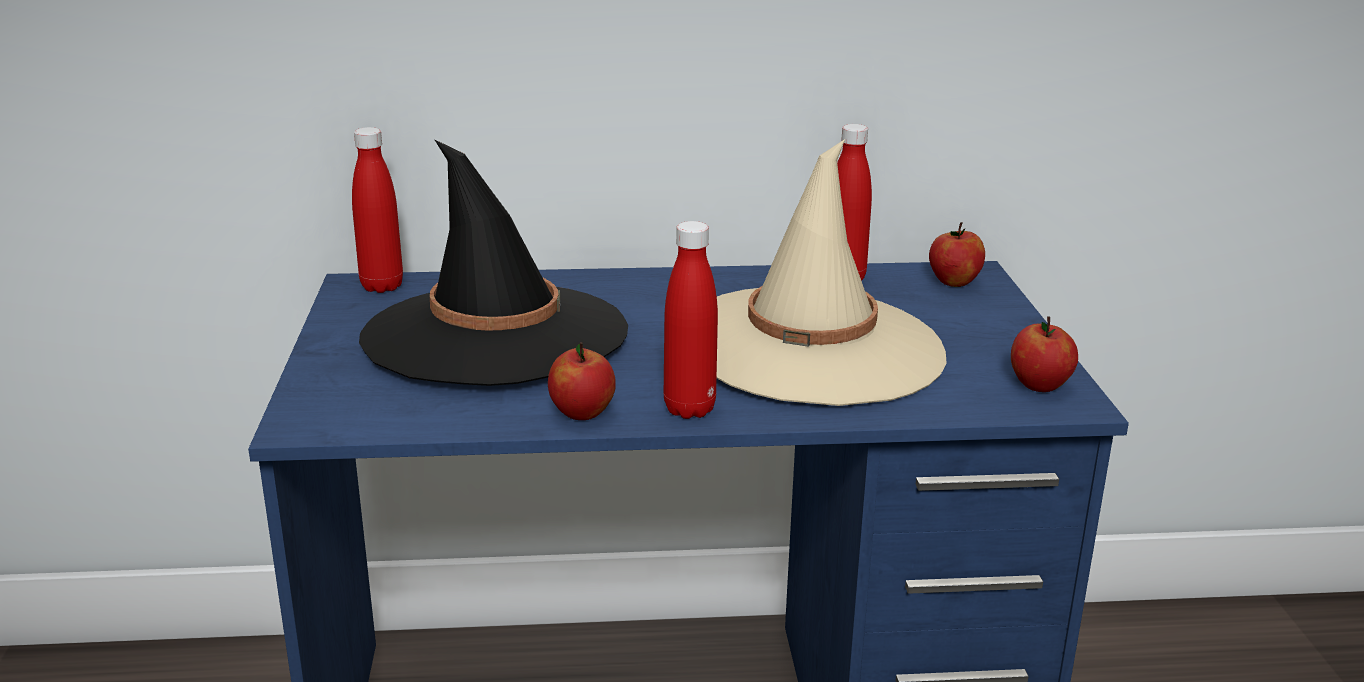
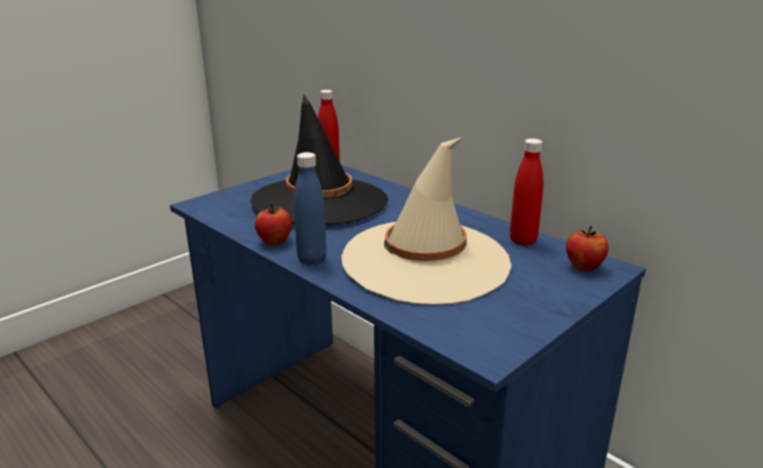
camera: 50 degrees right, 0 degrees up
(689, 409) = (312, 259): red bottle -> blue bottle
(1039, 386) = (493, 337): apple -> none

